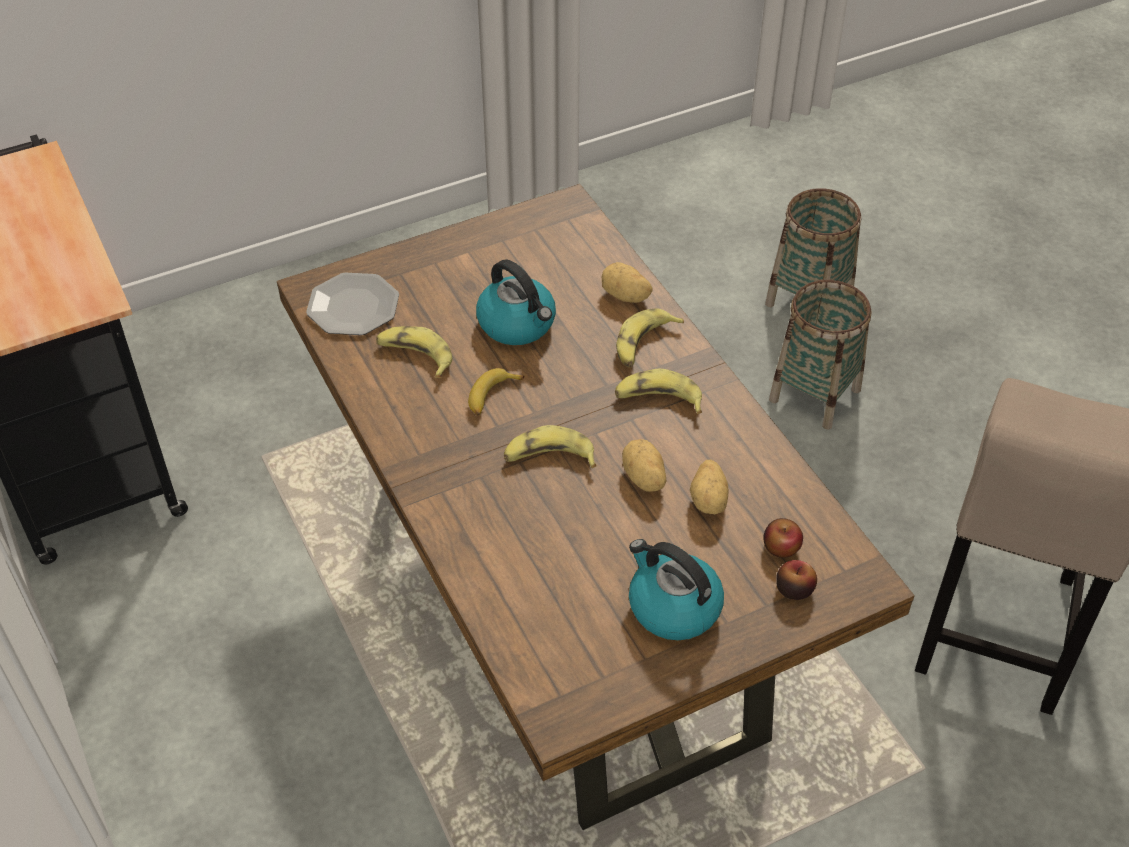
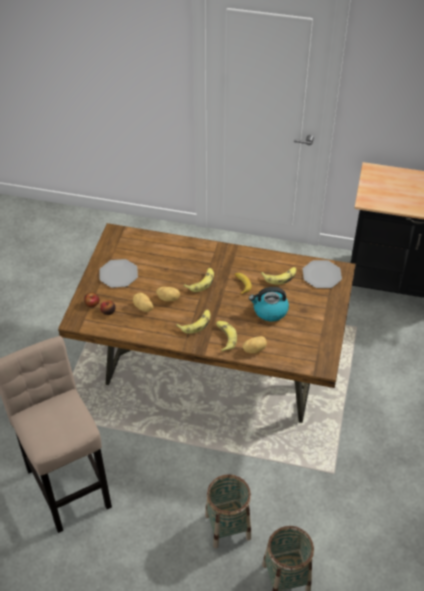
camera: 130 degrees right, 0 degrees up
(672, 607) = (118, 274): kettle -> plate

